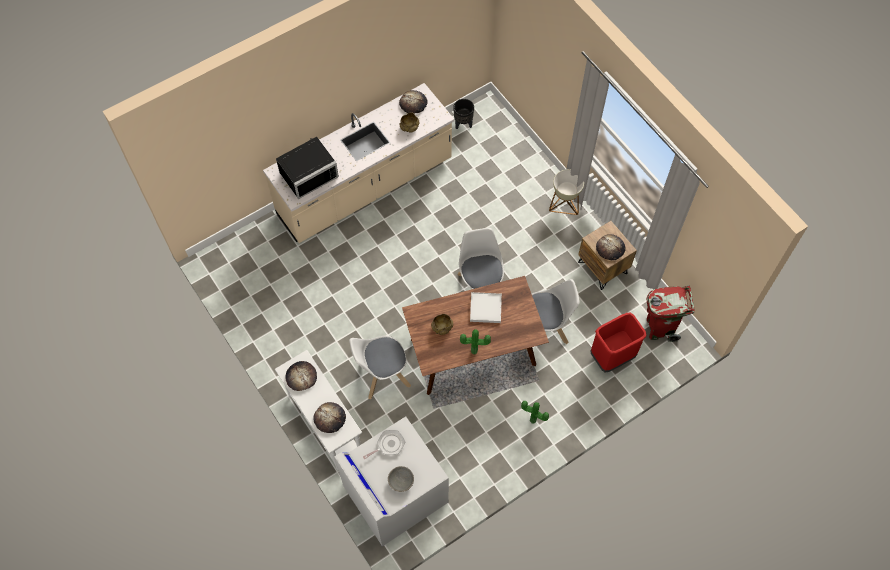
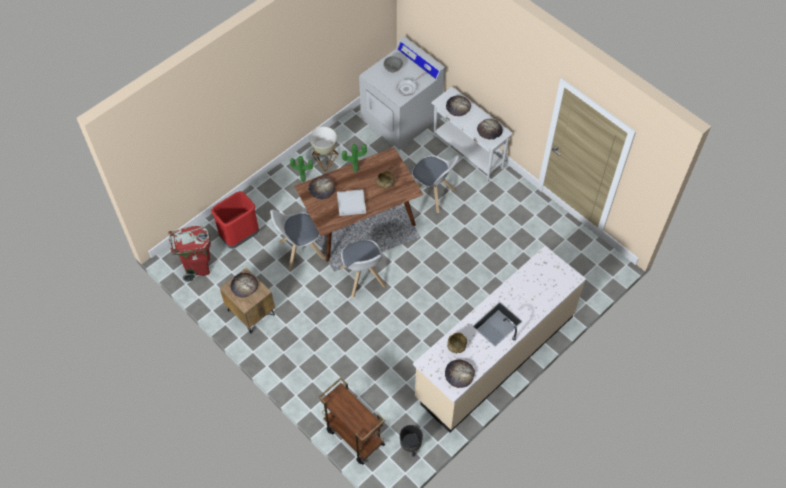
camera: 170 degrees right, 5 degrees down
(307, 172) = (542, 282): black microwave -> none
(382, 375) = (432, 194): chair -> chair turned 60 degrees clockwise
(513, 140) = (353, 436): none -> brown cart
(517, 332) = (321, 189): none -> bread
(564, 205) = (292, 370): planter -> planter (325, 160)

